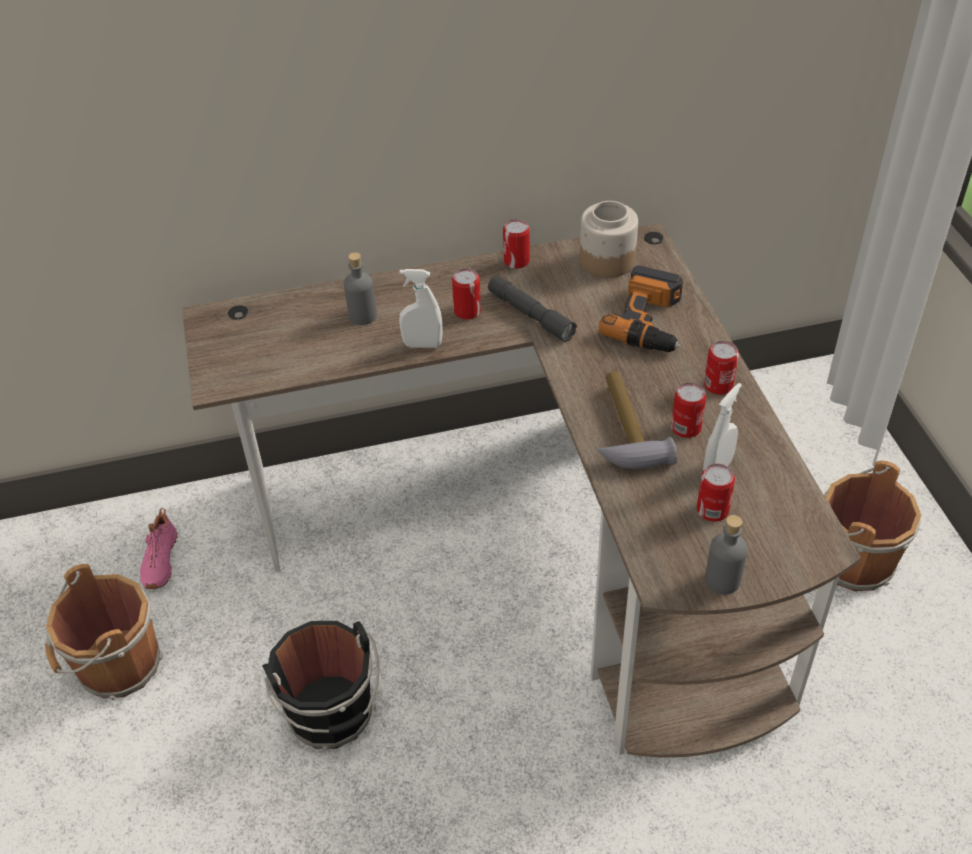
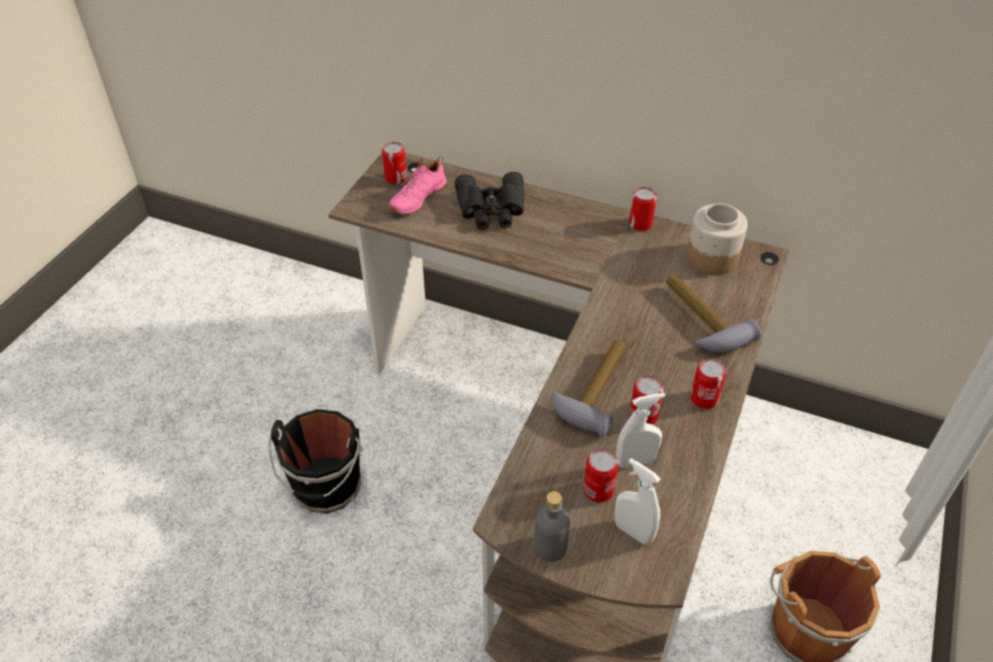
camera: 35 degrees right, 0 degrees up
(116, 667) = (237, 376): brown bucket -> none
(159, 560) = (316, 324): pink shoe -> pink shoe (417, 198)
(362, 316) = (491, 209): grey bottle -> black binoculars
(422, 345) = (511, 250): white spray bottle -> white spray bottle (633, 532)
(467, 311) = (566, 242): can -> can (396, 178)
(530, 315) = (610, 268): grey flashlight -> none
(651, 321) = (700, 320): power drill -> hammer

